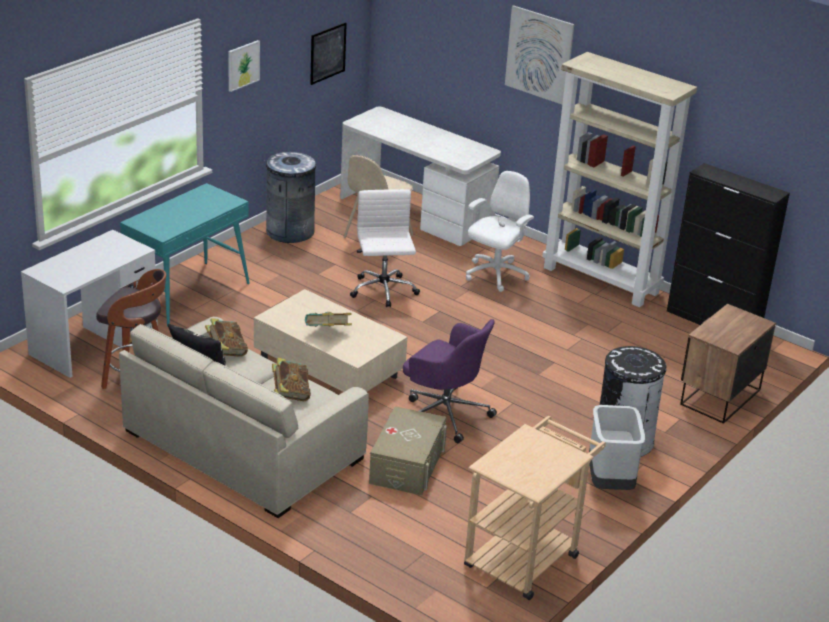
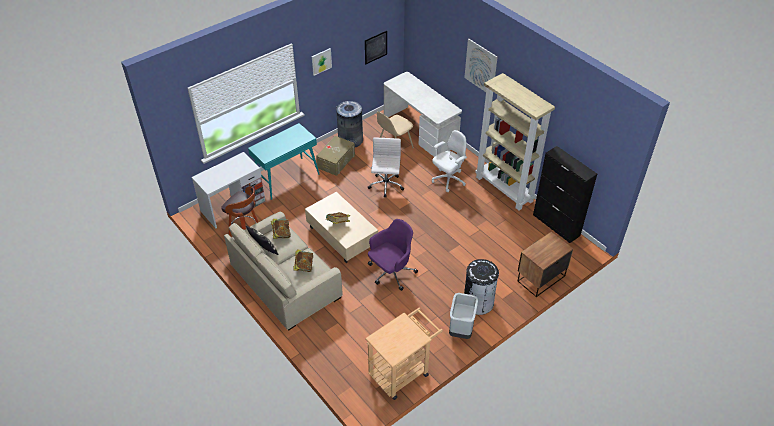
camera: 15 degrees right, 15 degrees up
(407, 465) = (361, 304): beige storage box -> beige storage box (336, 161)
(444, 413) = (391, 273): purple office chair -> purple office chair turned 90 degrees counterclockwise

